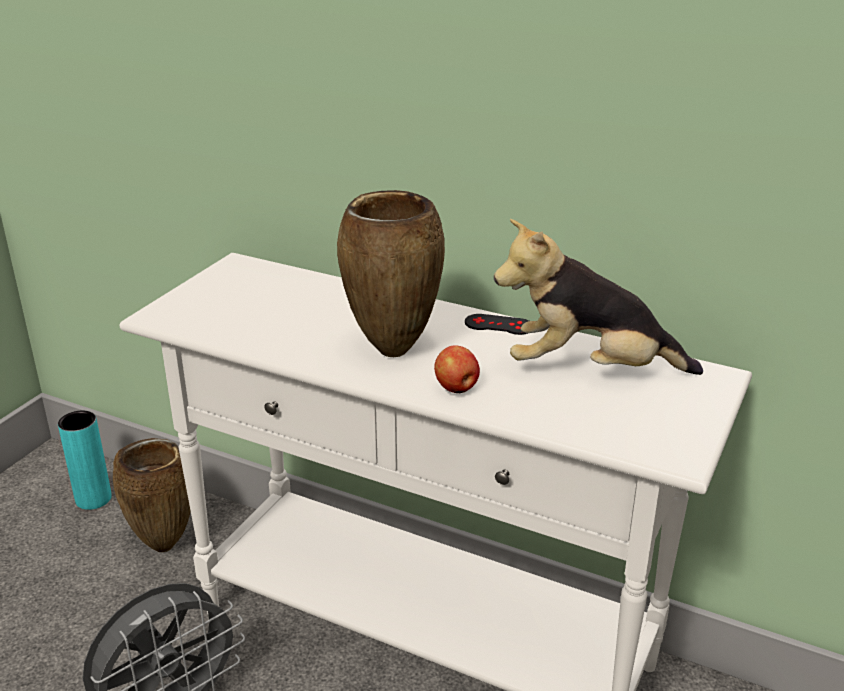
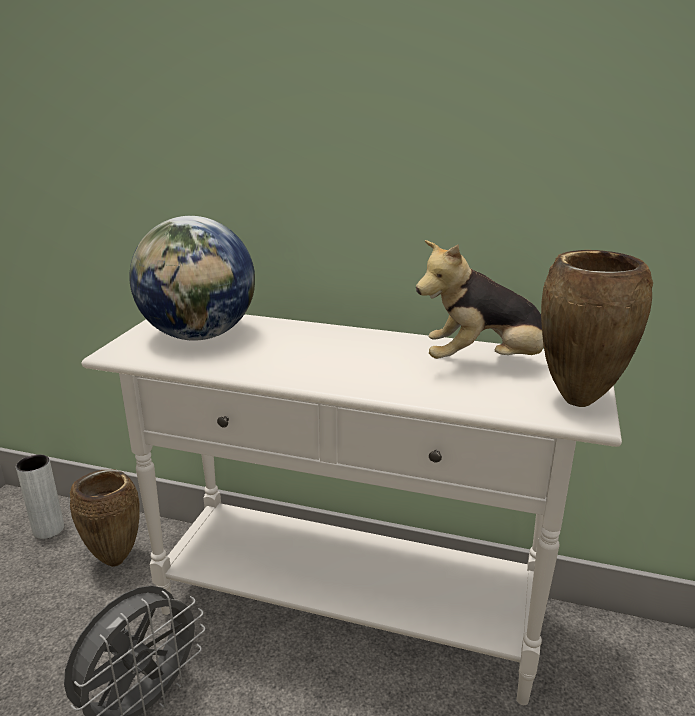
camera: 10 degrees left, 5 degrees down
(93, 499) = (48, 529): turquoise vase -> grey vase
(258, 299) = (200, 335): none -> globe
(391, 352) = (324, 364): brown vase -> brown vase (576, 402)
(457, 388) = (389, 385): apple -> none
(499, 325) = (403, 339): black game controller -> none

